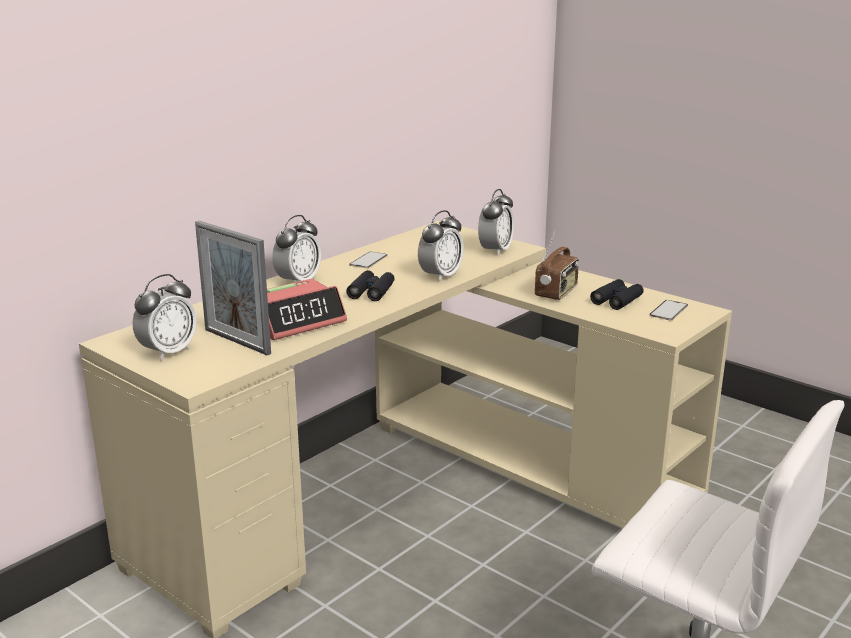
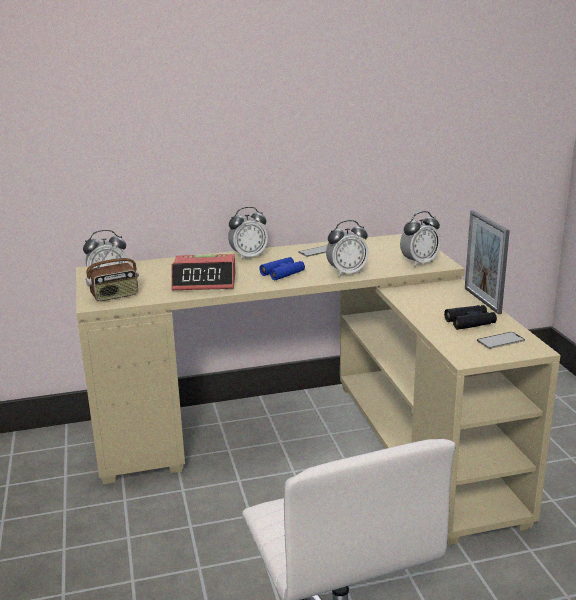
camera: 35 degrees right, 0 degrees up
(237, 341) = (153, 286): picture frame -> picture frame (482, 300)
(371, 291) = (282, 273): black binoculars -> blue binoculars
(556, 293) = (430, 305): radio -> radio (115, 296)

